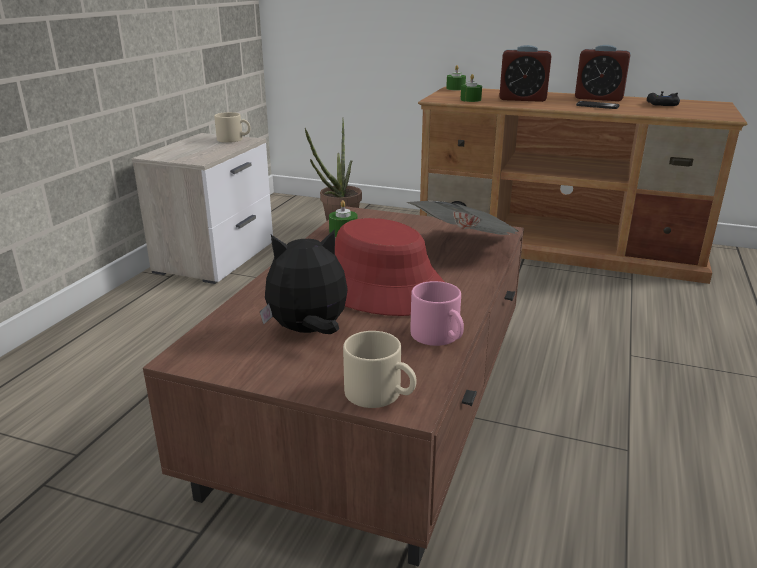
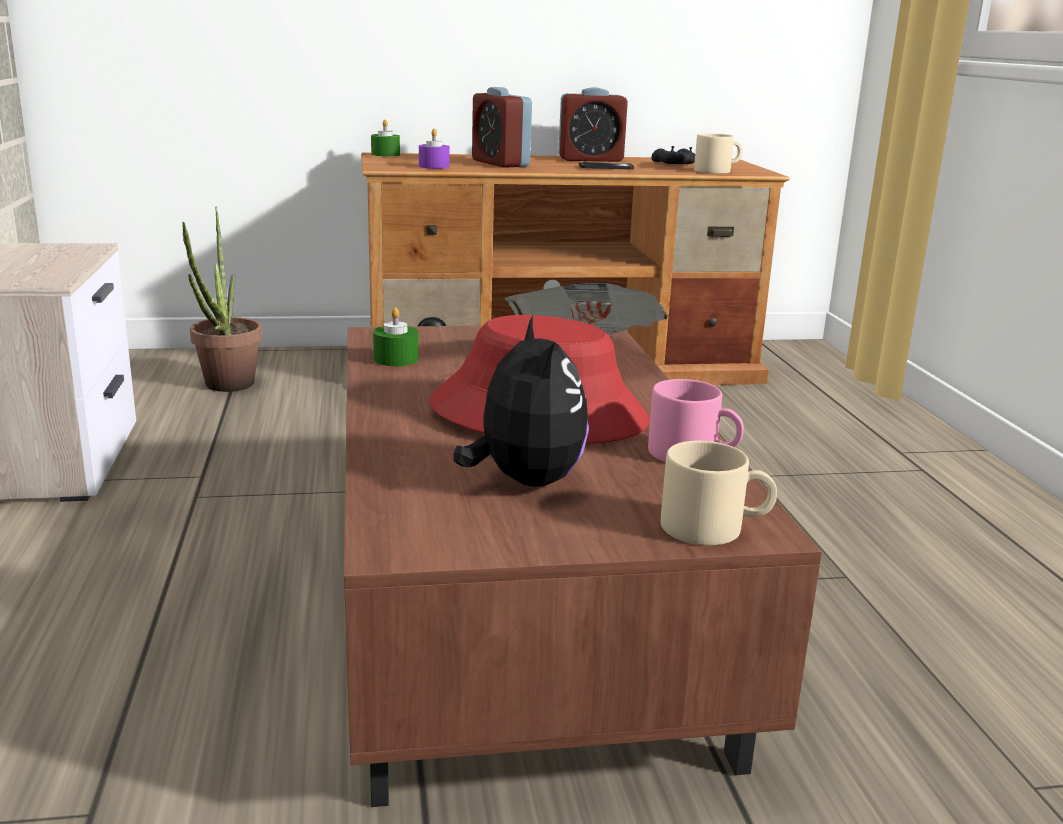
camera: 30 degrees left, 5 degrees down
(234, 139) = (62, 248): beige mug -> beige mug (717, 171)
(309, 331) = (524, 481): plush toy -> plush toy turned 120 degrees clockwise
(470, 100) = (434, 166): green candle -> purple candle
(522, 99) = (500, 163): alarm clock -> alarm clock turned 75 degrees clockwise

